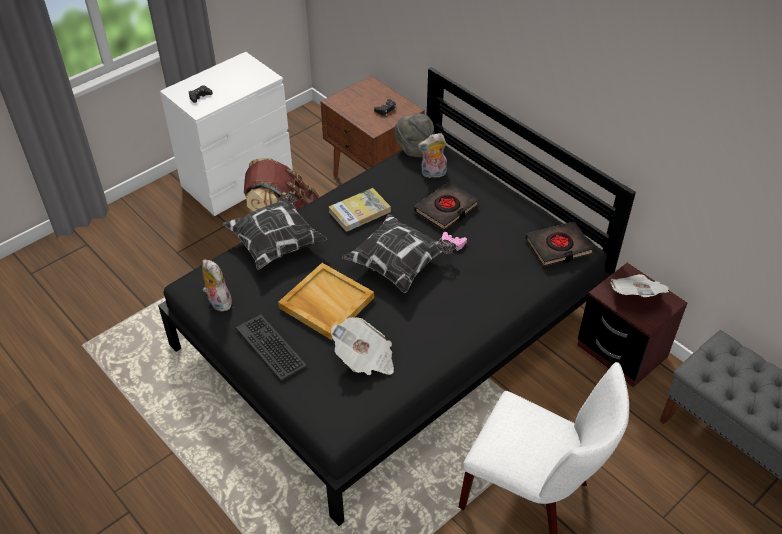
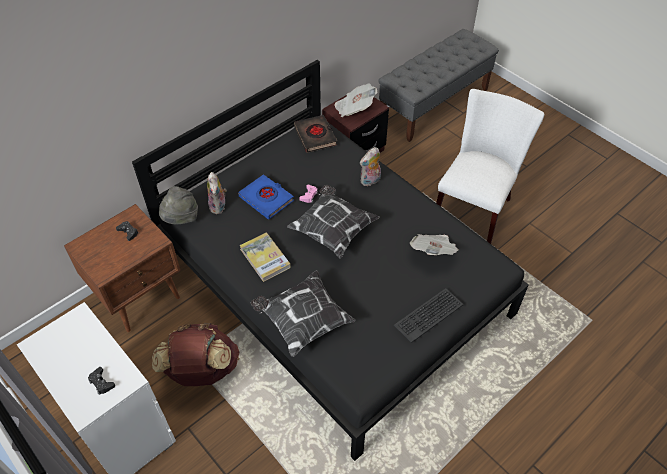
camera: 90 degrees left, 5 degrees up
(217, 302) = (379, 362): plush toy -> plush toy (370, 181)
(325, 303) = (376, 279): beige tray -> none
(446, 209) = (266, 199): black book -> blue book

